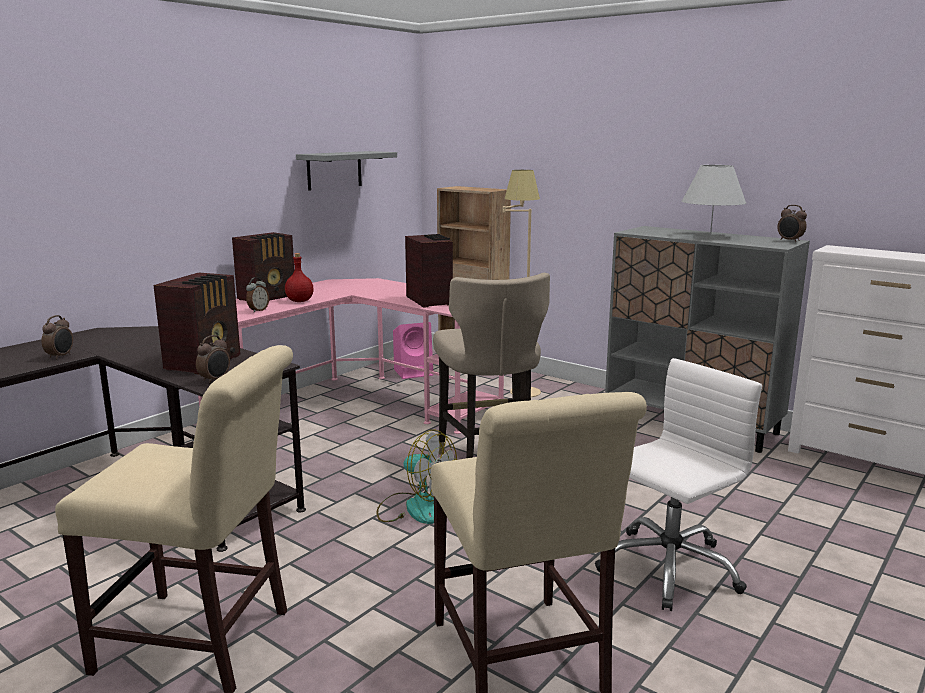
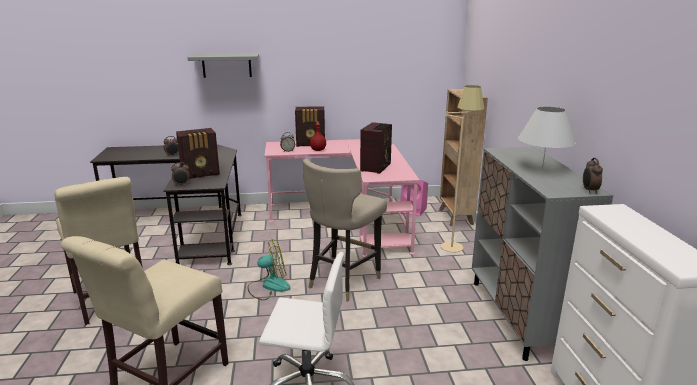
camera: 45 degrees right, 5 degrees up
(334, 170) = (379, 70): grey shelf -> grey shelf (226, 65)
(415, 507) = (269, 286): fan -> fan turned 90 degrees counterclockwise

